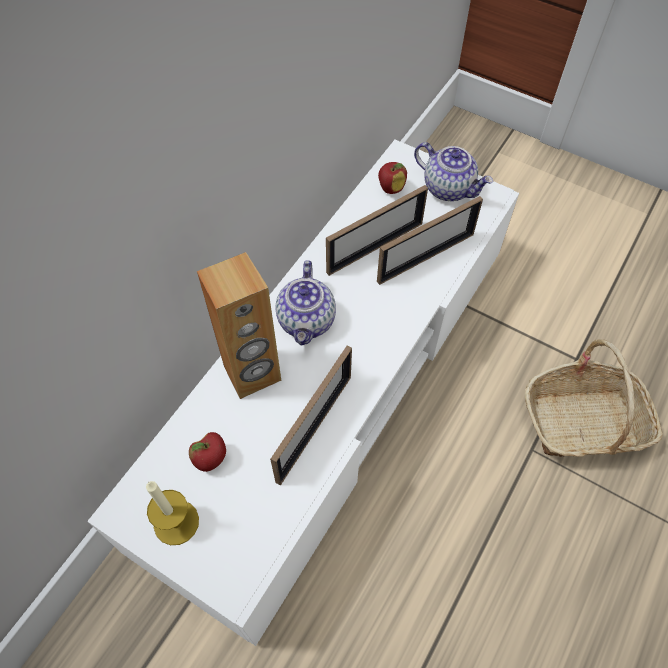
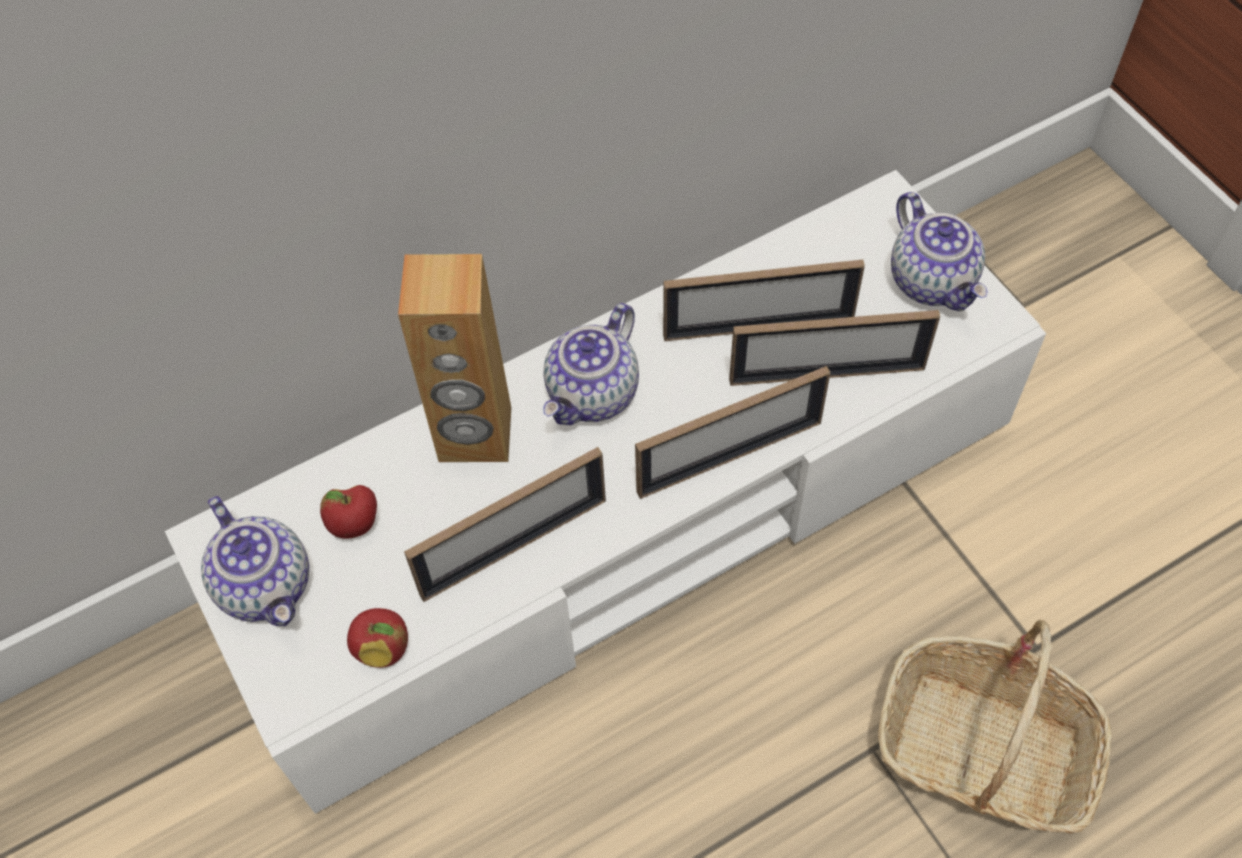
camera: 30 degrees right, 0 degrees up
(176, 522) = (267, 585): candle -> teapot
(391, 188) = (840, 246): apple -> apple (384, 649)
(403, 323) = (729, 457): none -> picture frame

